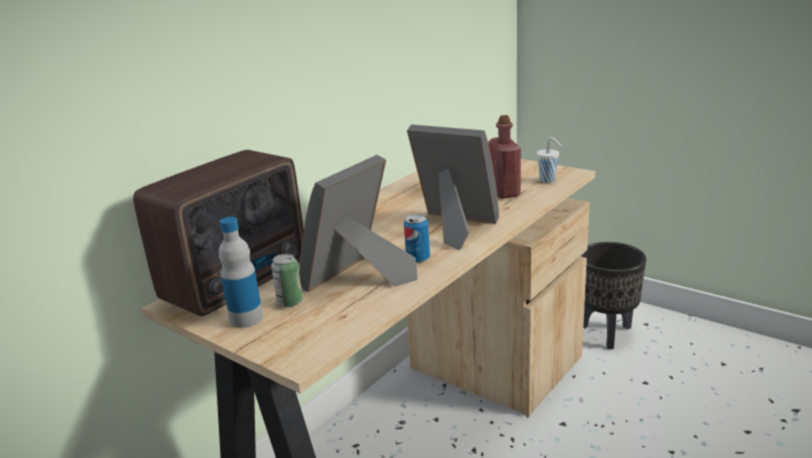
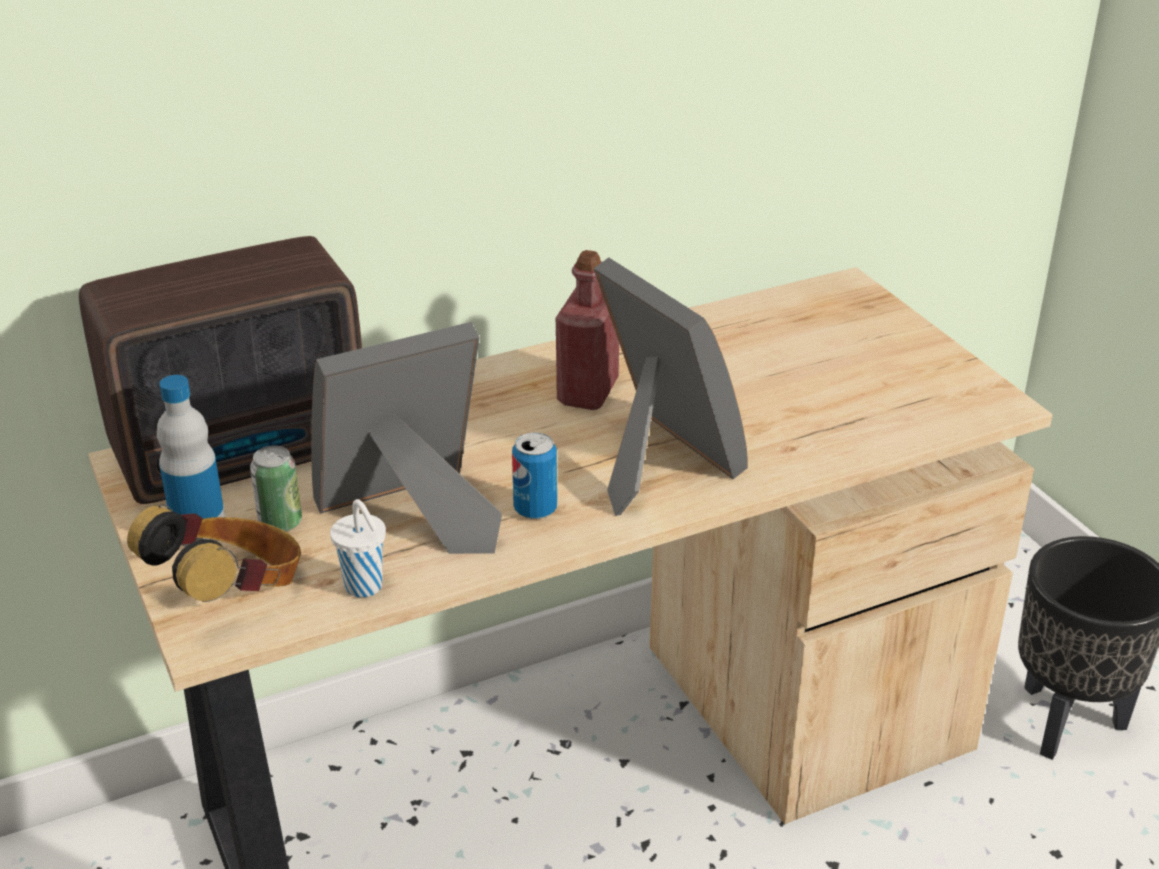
camera: 25 degrees right, 10 degrees up
(294, 337) = (231, 593): none -> headphones
(504, 192) = (824, 408): red bottle -> red bottle (588, 391)
(548, 180) = (934, 407): white cup -> white cup (365, 587)

